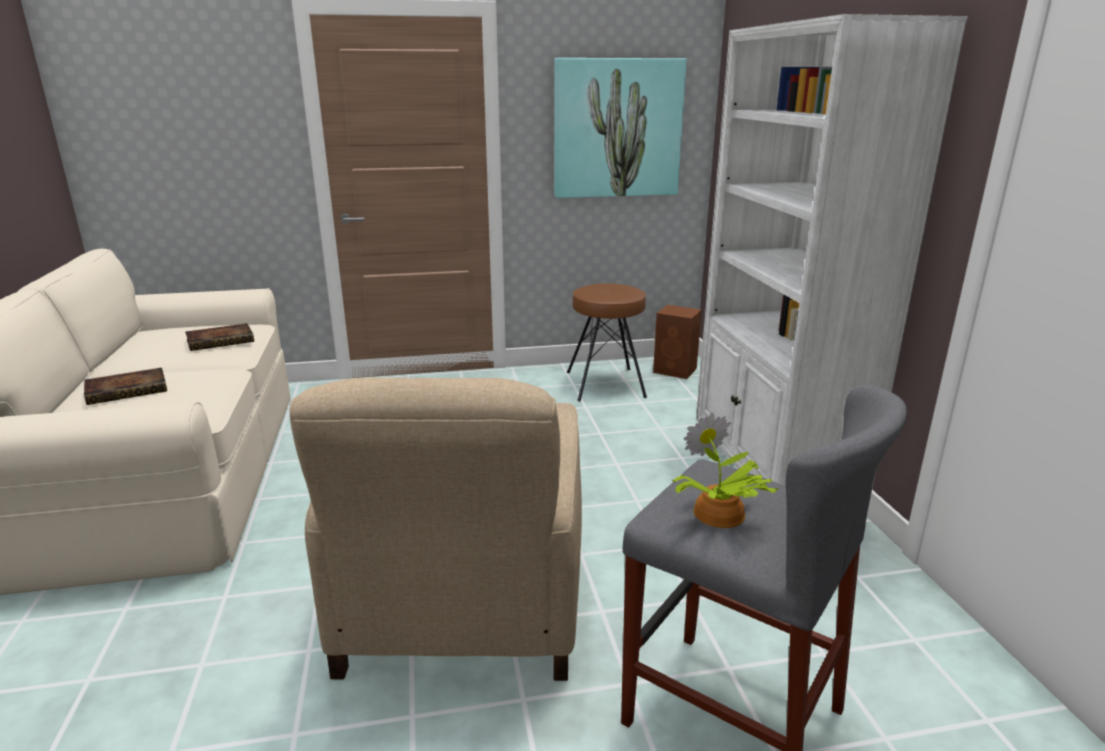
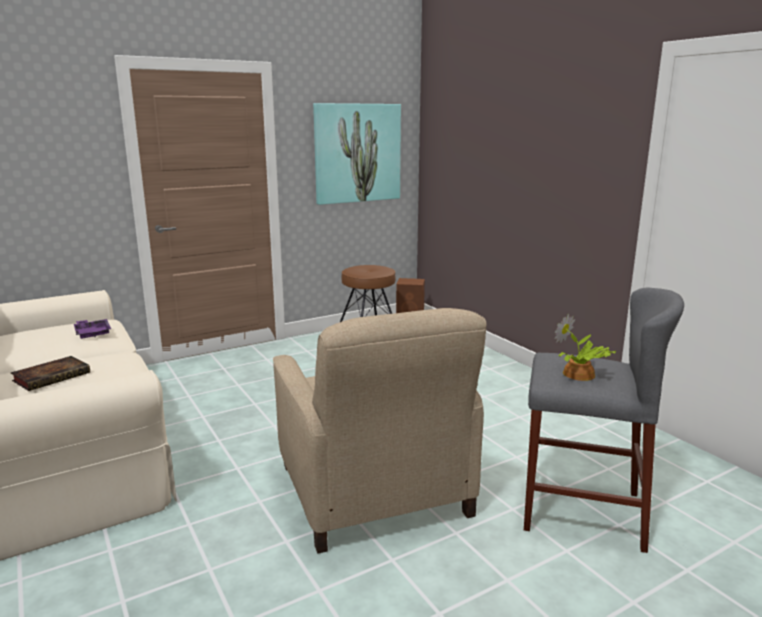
camera: 20 degrees left, 5 degrees down
(222, 341) = (92, 333): book -> purple tray
(771, 477) = (516, 380): white bookcase -> none

